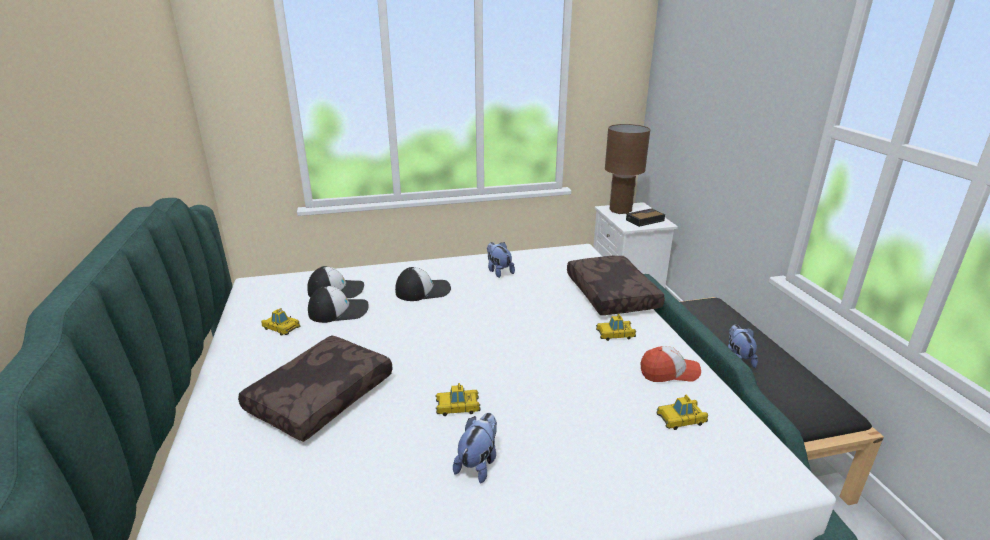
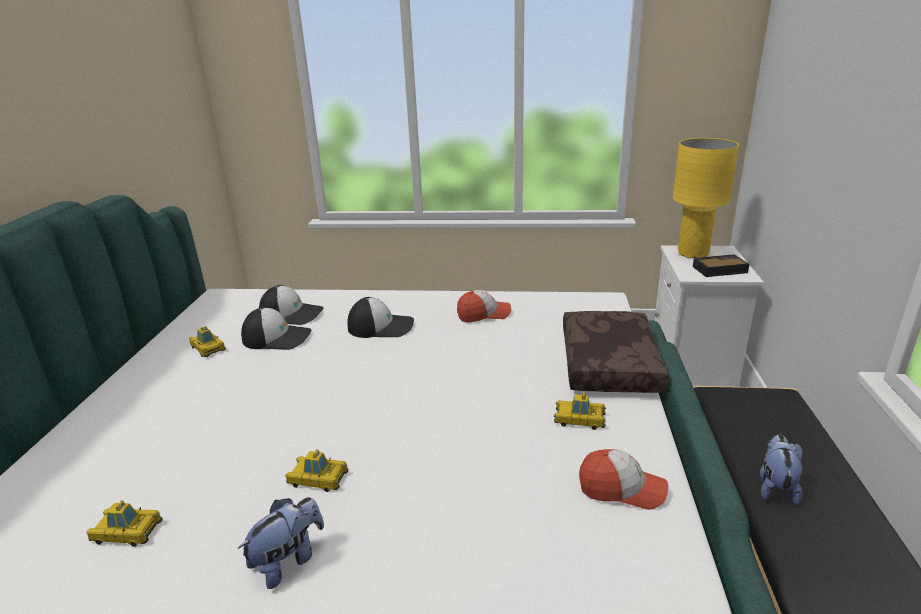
camera: 20 degrees right, 0 degrees up
(320, 395) = (187, 433): brown pillow -> none
(498, 271) = (483, 315): plush toy -> cap
(620, 210) = (693, 253): brown table lamp -> yellow table lamp
(681, 419) = (596, 564): toy car -> toy car (127, 532)

